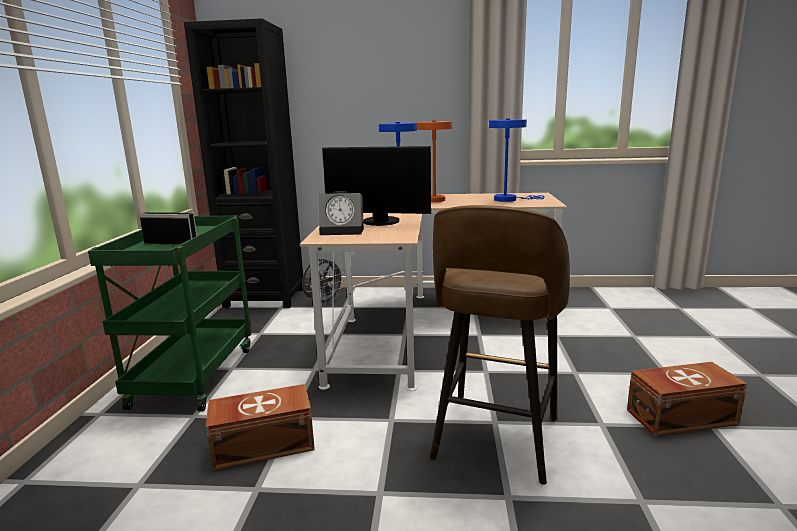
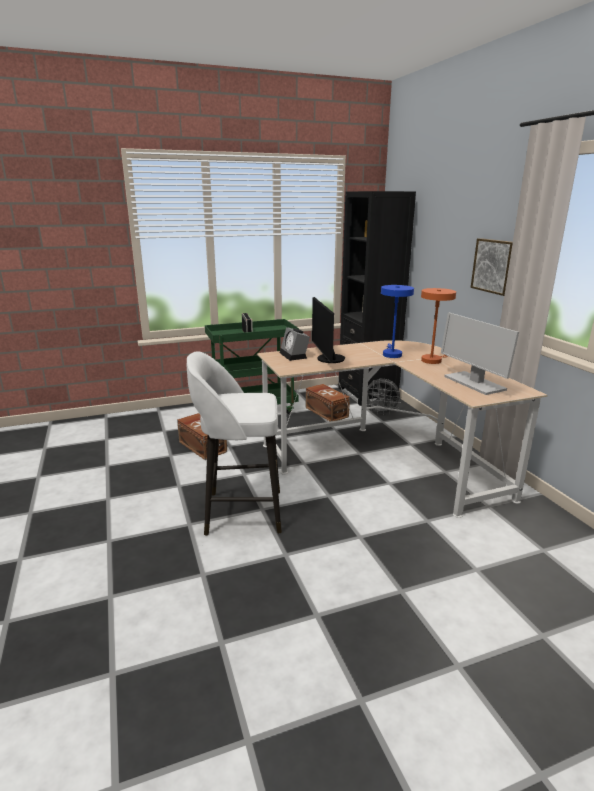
camera: 65 degrees right, 5 degrees up
(432, 99) = (494, 266): none -> picture
(495, 440) = (241, 512): brown stool -> white stool
(509, 199) = (473, 383): blue table lamp -> monitor
(679, 416) = (322, 595): brown storage box -> brown storage box (326, 412)

